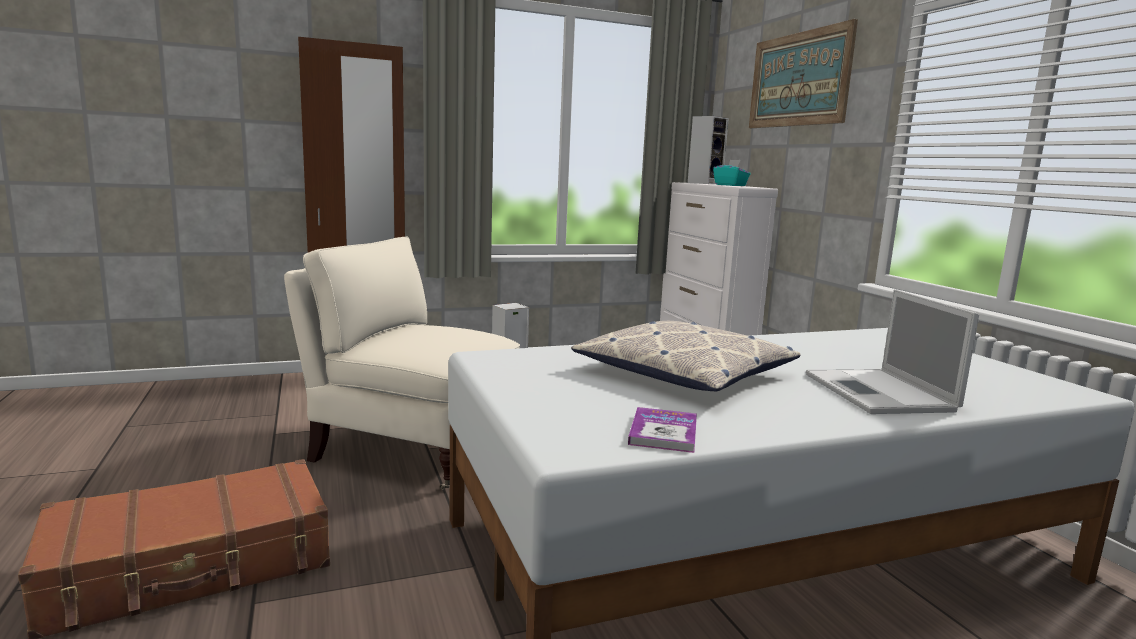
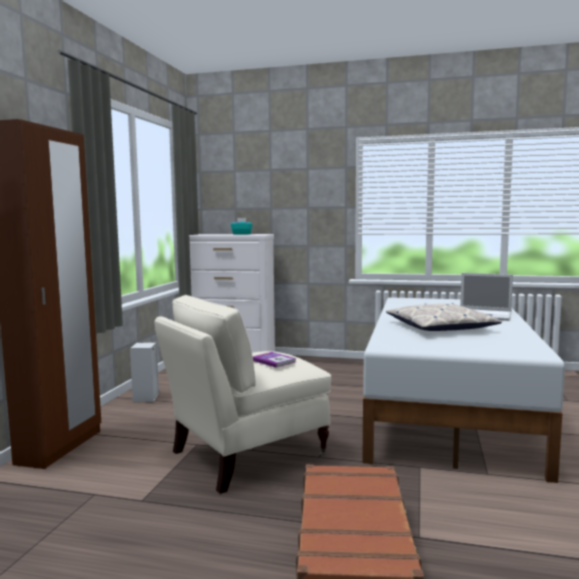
camera: 55 degrees left, 5 degrees down
(663, 432) = (521, 341): book -> book (273, 361)
(705, 183) = (212, 234): speaker -> none
(798, 79) = (275, 170): picture -> none

